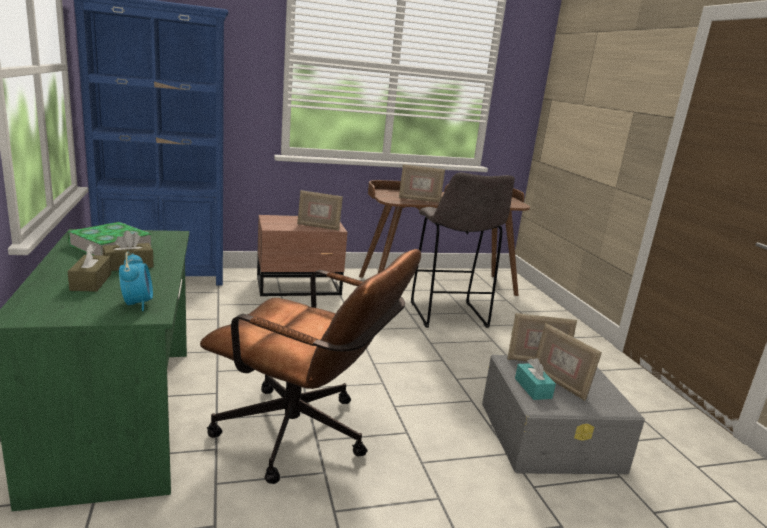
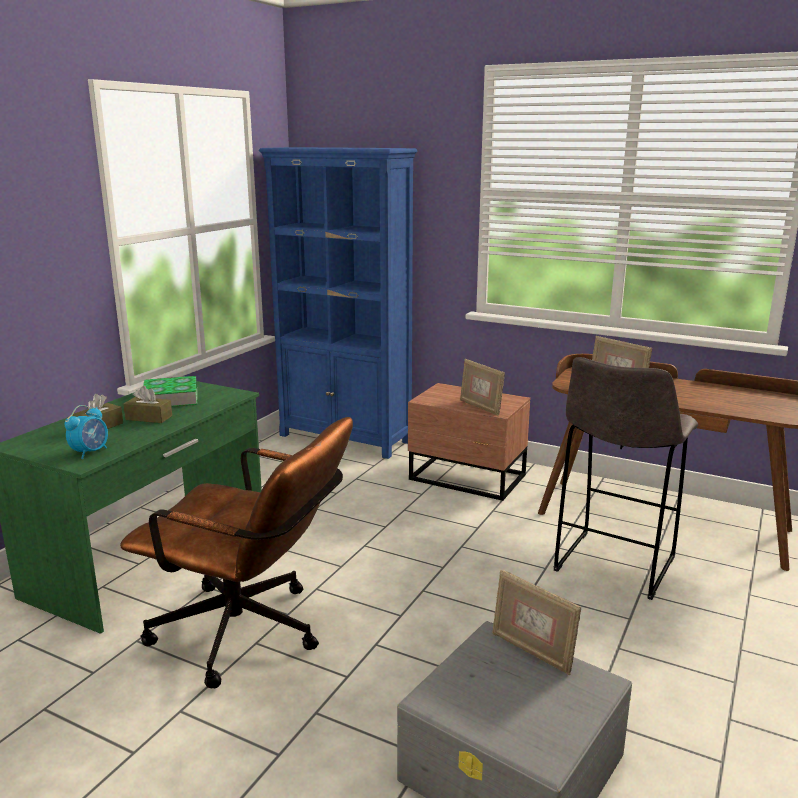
camera: 45 degrees right, 0 degrees up
(305, 437) = (250, 635): brown office chair -> brown office chair turned 45 degrees counterclockwise
(533, 388) = (461, 679): turquoise tissue box -> none
(559, 383) = (510, 690): picture frame -> none

